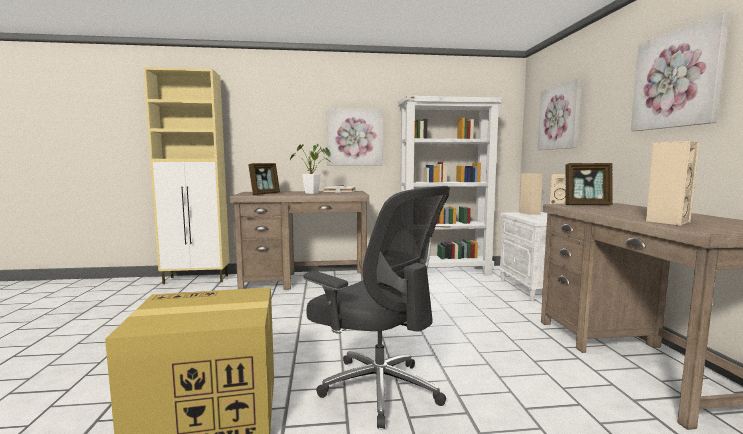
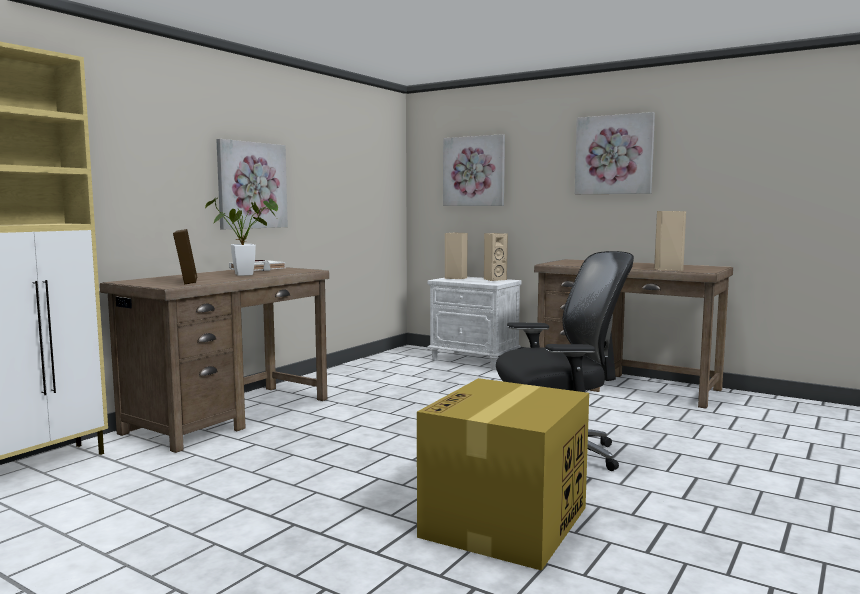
camera: 50 degrees left, 0 degrees up
(445, 272) = (364, 366): white bookcase -> none
(587, 205) = (565, 262): picture frame -> none

